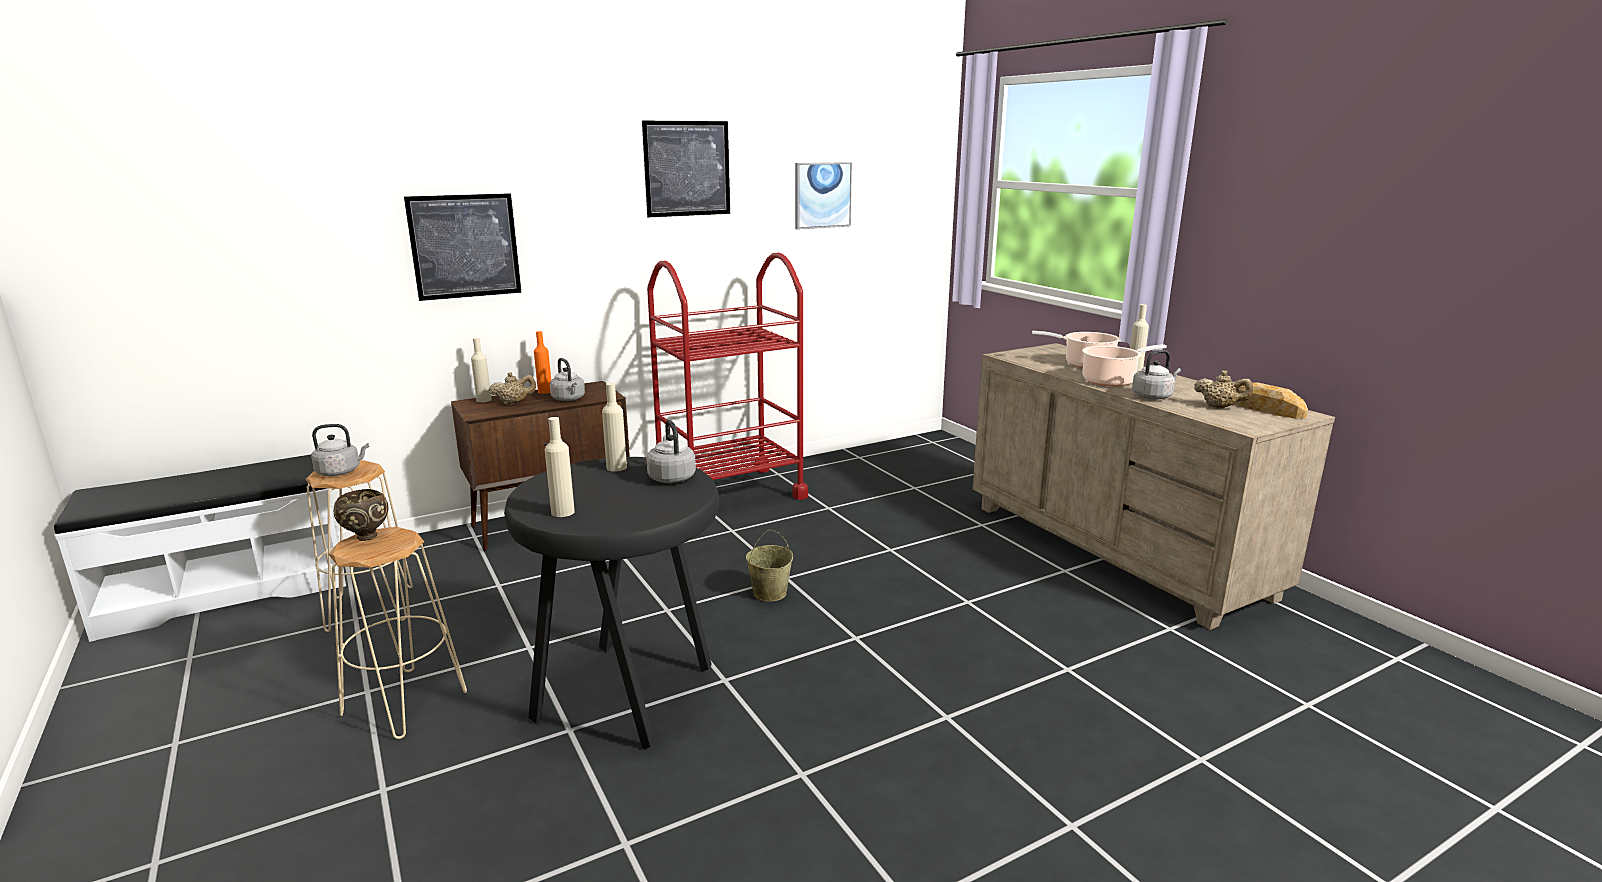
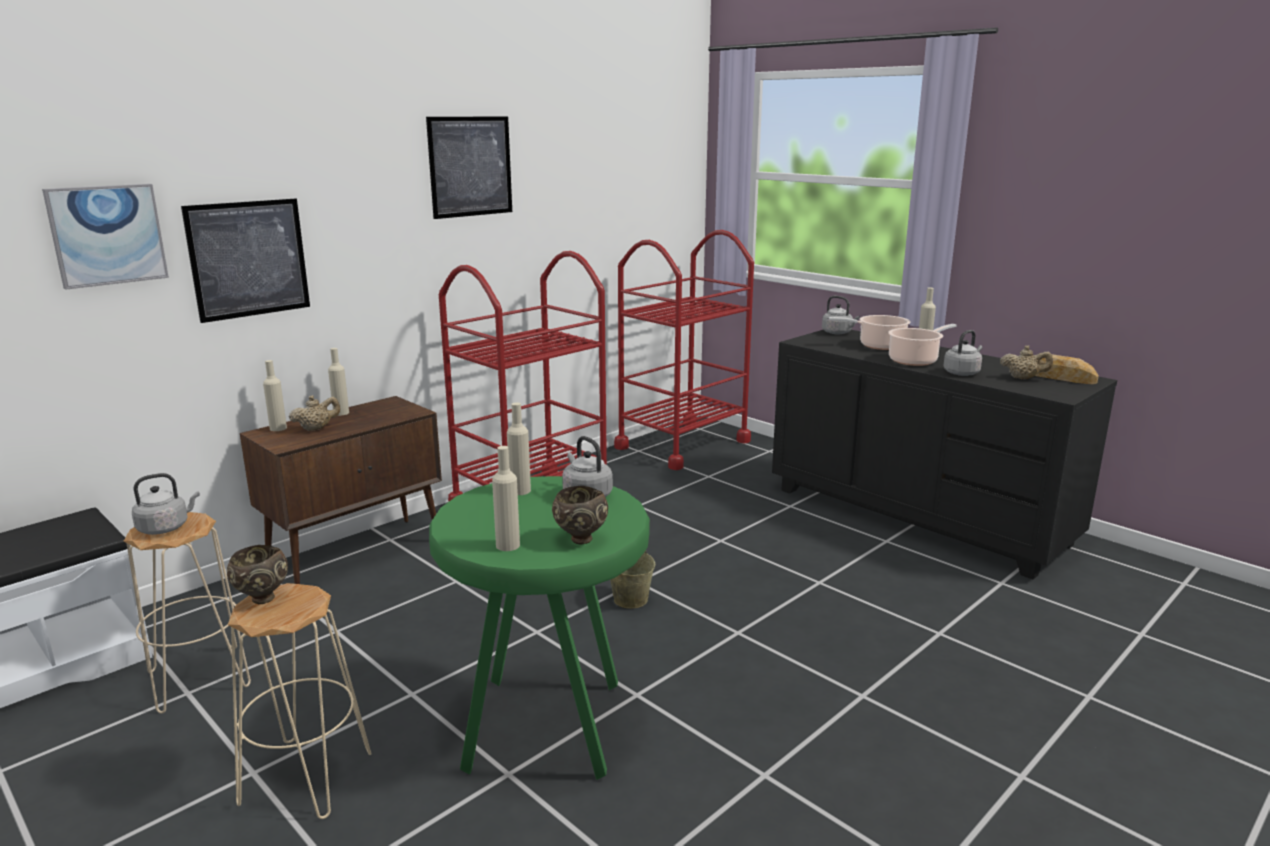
camera: 15 degrees left, 0 degrees up
(545, 391) = (341, 413): orange bottle -> beige bottle
(569, 399) = (376, 419): grey kettle -> grey kettle (838, 333)
(628, 693) = (547, 724): black stool -> green stool
(629, 514) = (580, 539): none -> brown bowl
(822, 195) = (594, 190): picture -> picture (107, 235)
(906, 455) = (682, 444): none -> red cart
(1114, 550) = (917, 516): beige dresser -> black dresser

